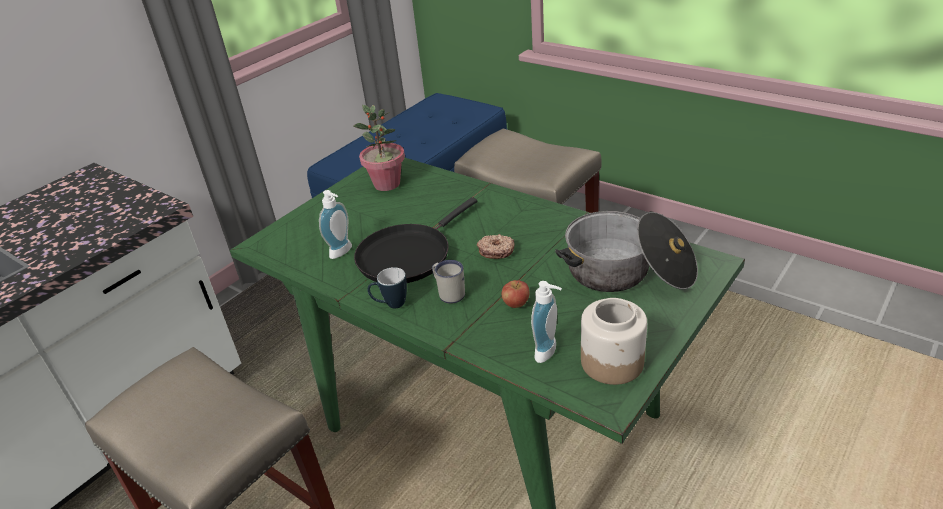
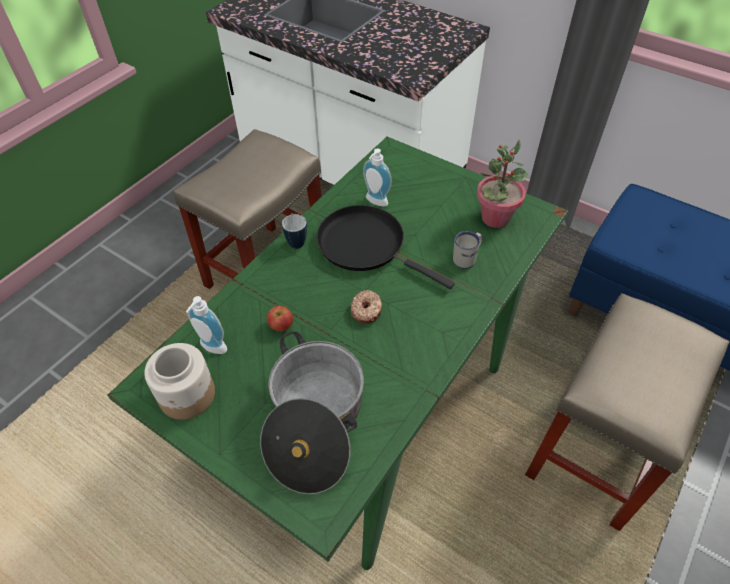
camera: 85 degrees right, 15 degrees up
(449, 293) = (305, 277): white mug -> white mug (467, 258)

